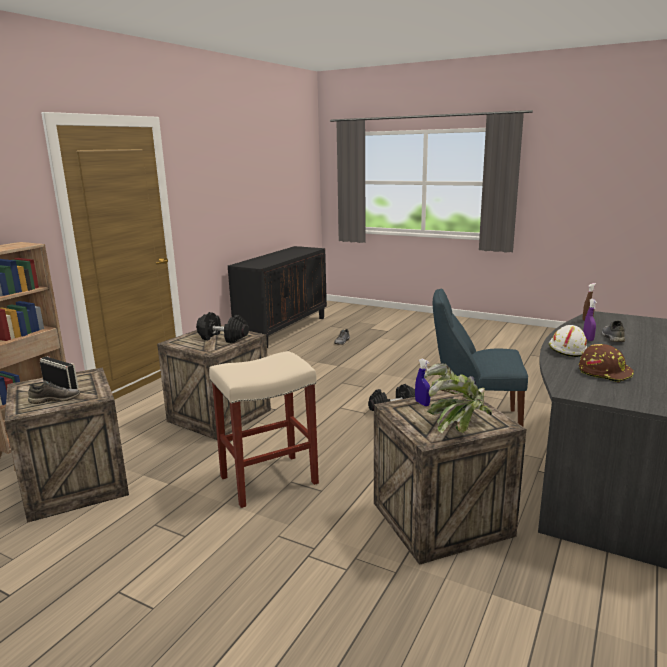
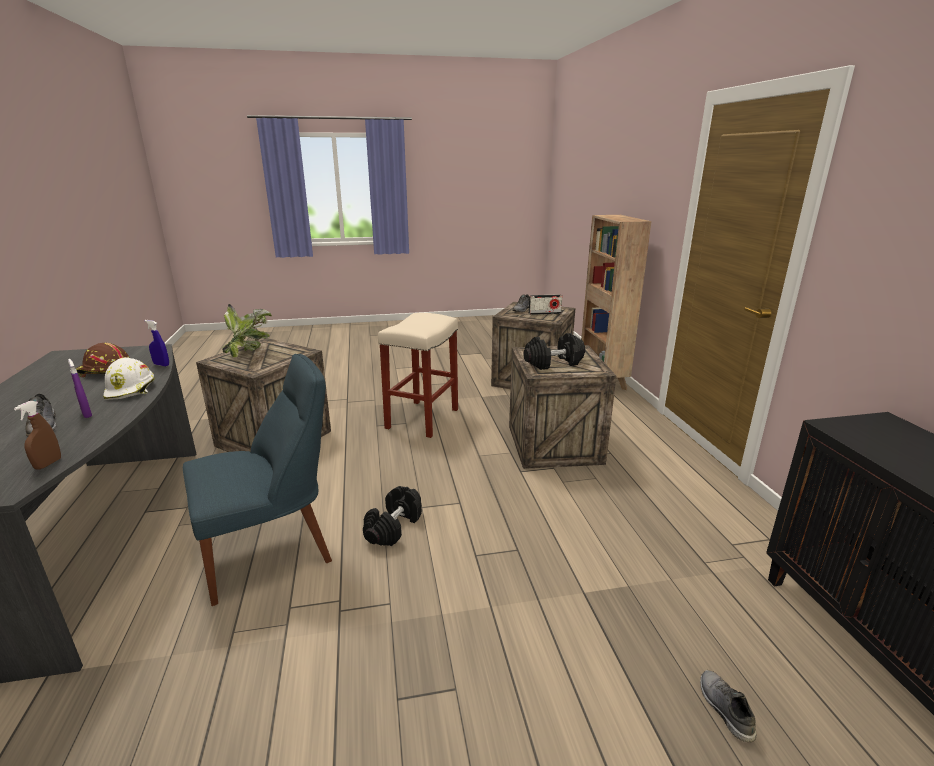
camera: 140 degrees right, 5 degrees up
(422, 403) = (284, 358): blue spray bottle -> blue spray bottle (161, 365)

